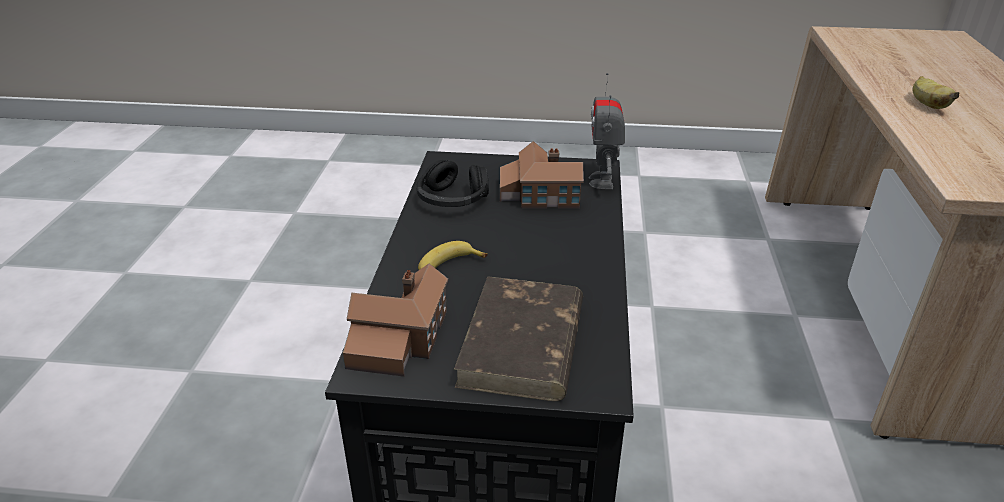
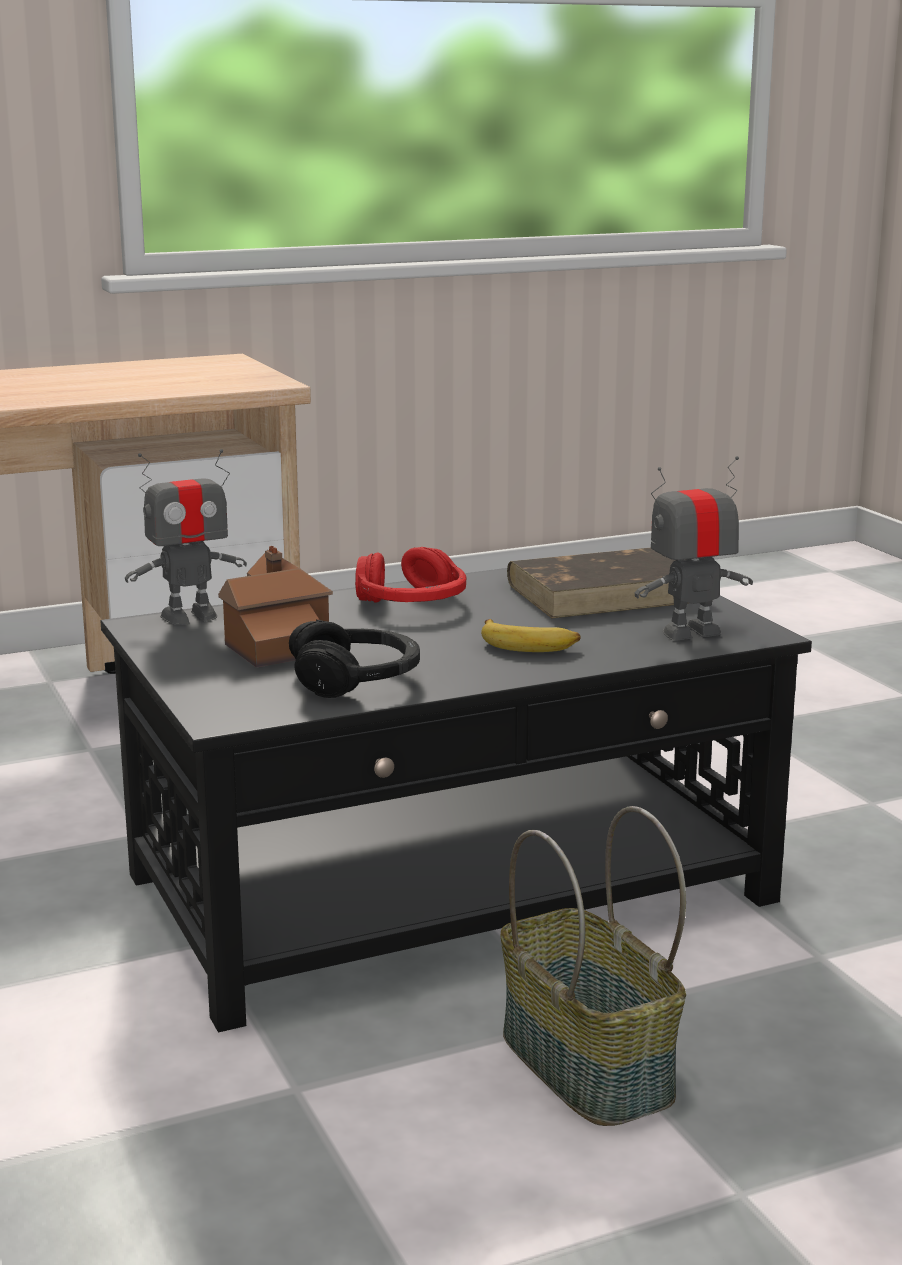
camera: 120 degrees left, 15 degrees down
(308, 367) = (583, 1065): none -> basket
(399, 339) = (690, 633): toy house -> toy robot
(568, 253) = (412, 603): none -> red headphones
(927, 104) = (59, 392): banana -> none

